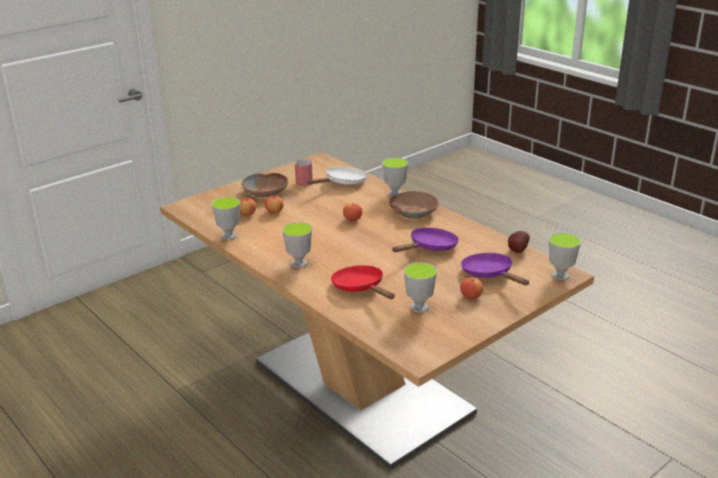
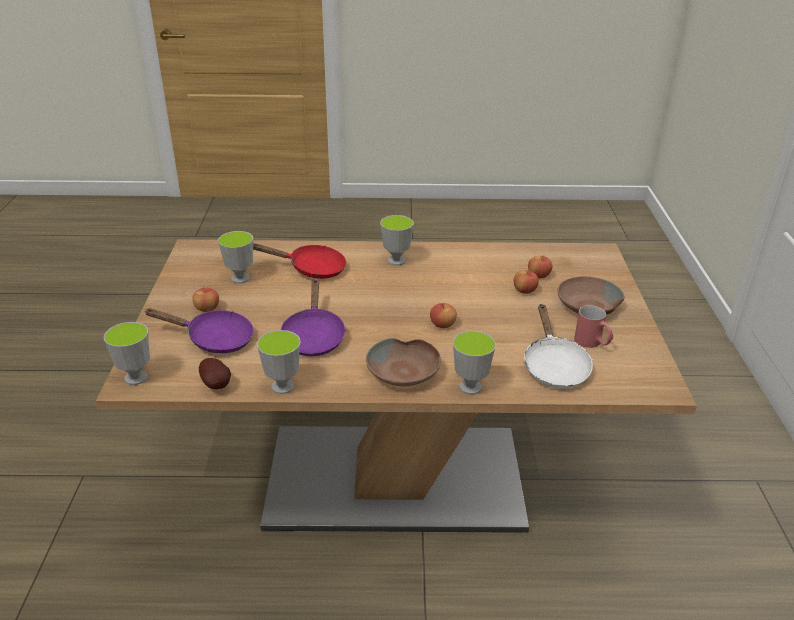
camera: 130 degrees right, 5 degrees up
(229, 236) = (499, 251): cup -> cup (283, 386)

